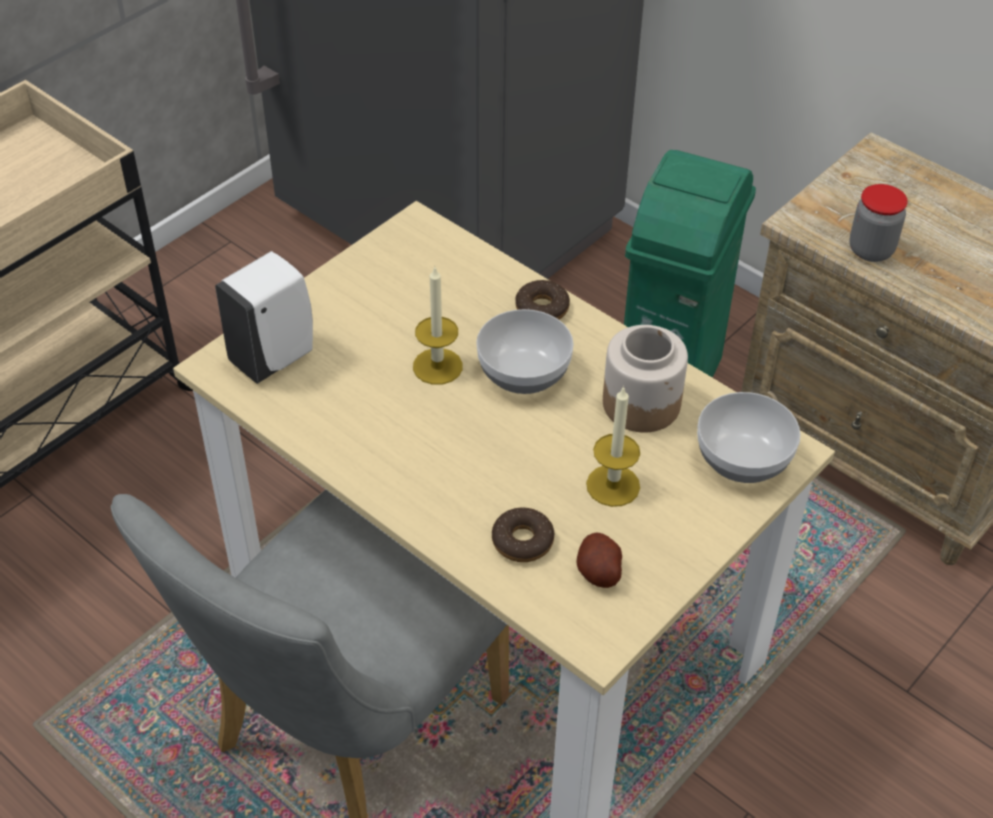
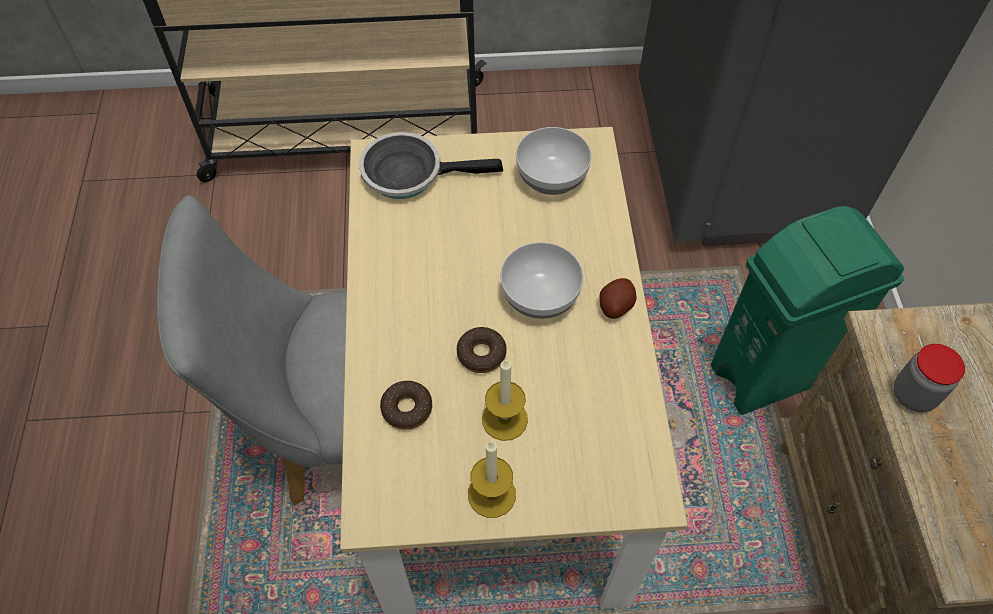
camera: 45 degrees right, 10 degrees up
(274, 357) = (409, 173): white soap dispenser -> frying pan
(437, 366) = (493, 250): candle -> candle (491, 494)
(542, 308) = (605, 259): donut -> donut (481, 354)
(598, 572) = (426, 470): potato -> potato (615, 305)
(641, 403) = (591, 377): jar -> none
(741, 458) = (612, 473): bowl -> bowl (552, 176)

